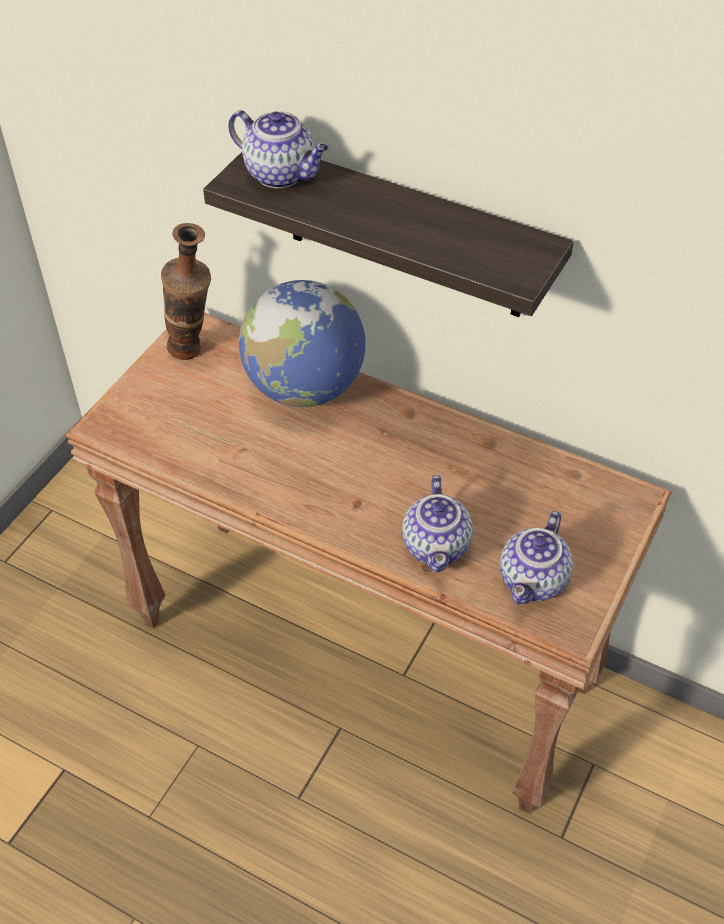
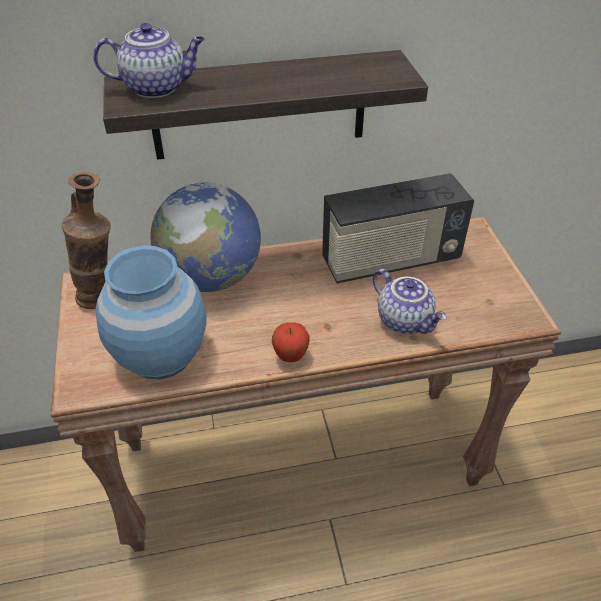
camera: 40 degrees left, 5 degrees down
(189, 435) = (160, 354): none -> blue vase
(292, 510) = (290, 356): none -> apple
(498, 476) = (390, 260): none -> radio
(534, 581) = (479, 305): teapot -> none

